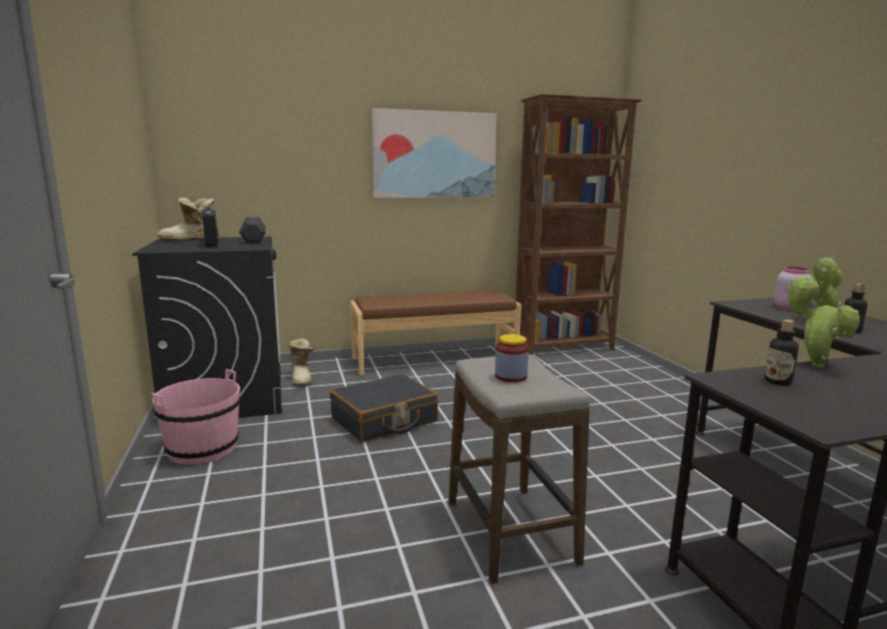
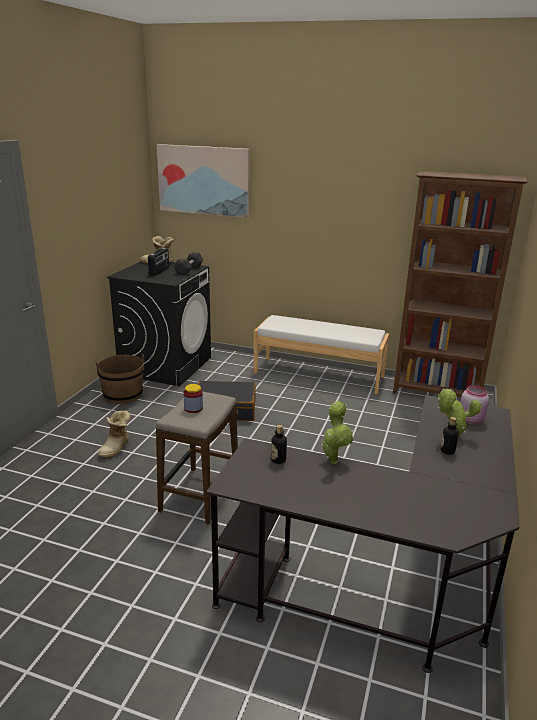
camera: 35 degrees right, 10 degrees up
(202, 448) = (123, 395): pink bucket -> brown bucket
(302, 379) = (218, 365): boot -> boot (116, 448)
(434, 155) = (340, 213): picture -> picture (204, 180)
(434, 359) = (319, 374): brown bench -> white bench

